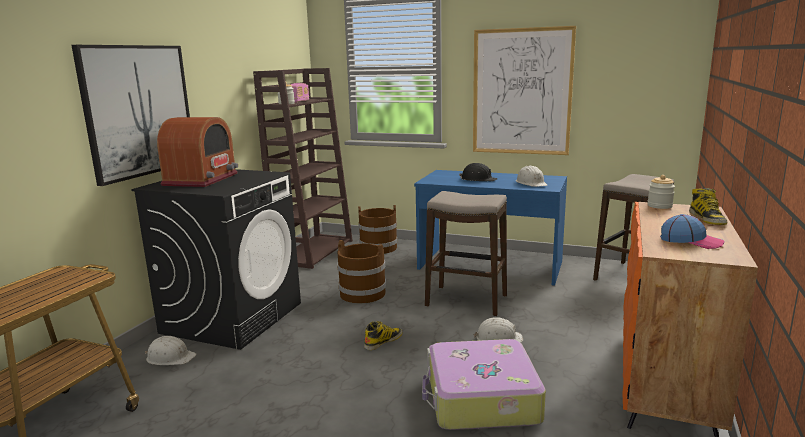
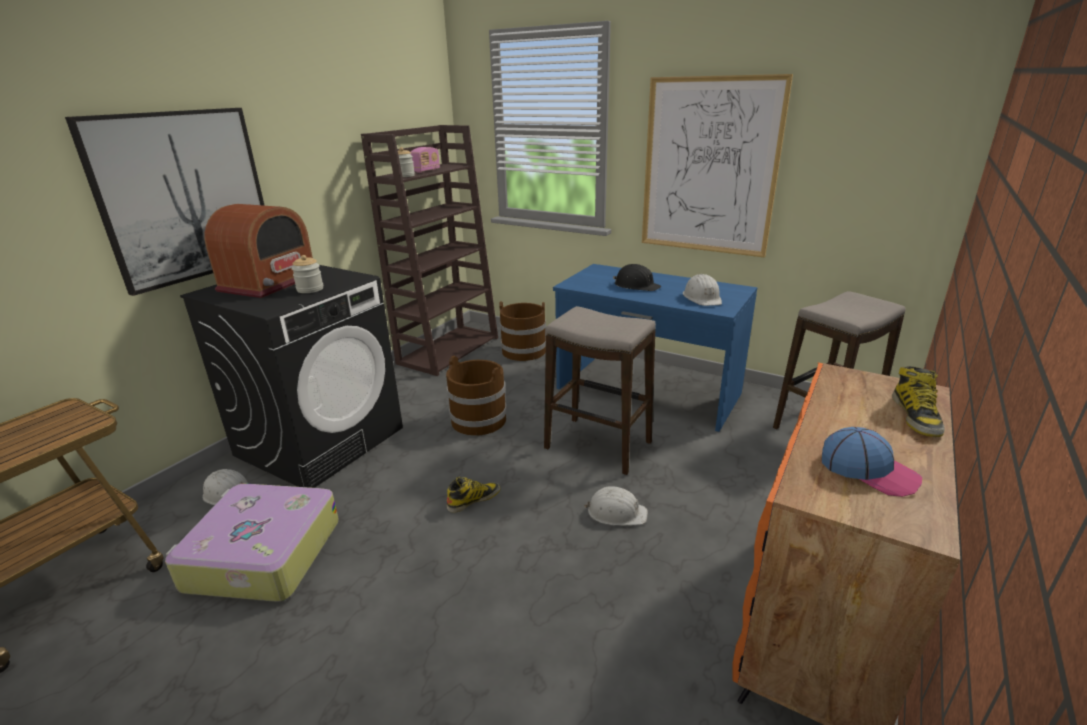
camera: 10 degrees right, 10 degrees up
(480, 399) = (557, 615): suitcase -> suitcase (262, 555)
(659, 206) = (851, 377): jar -> jar (310, 289)

